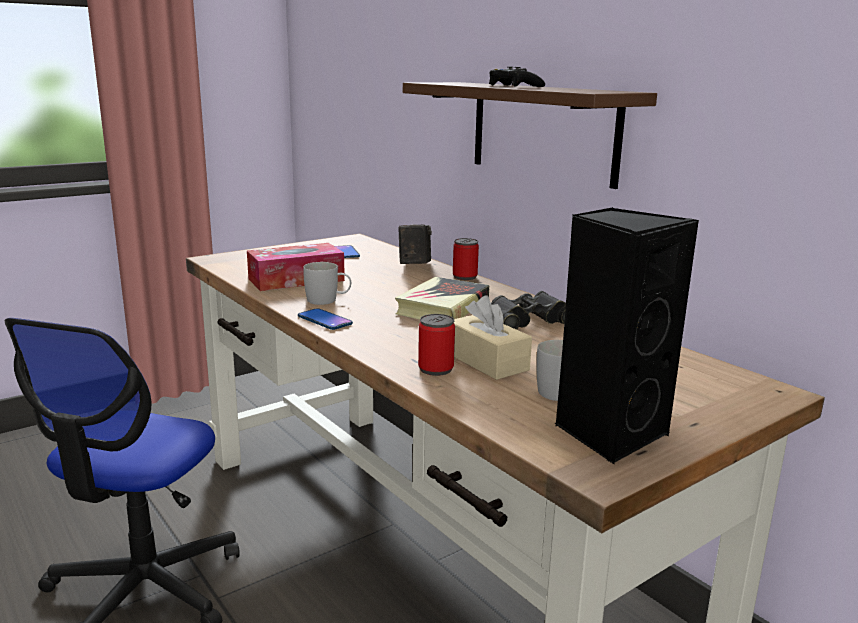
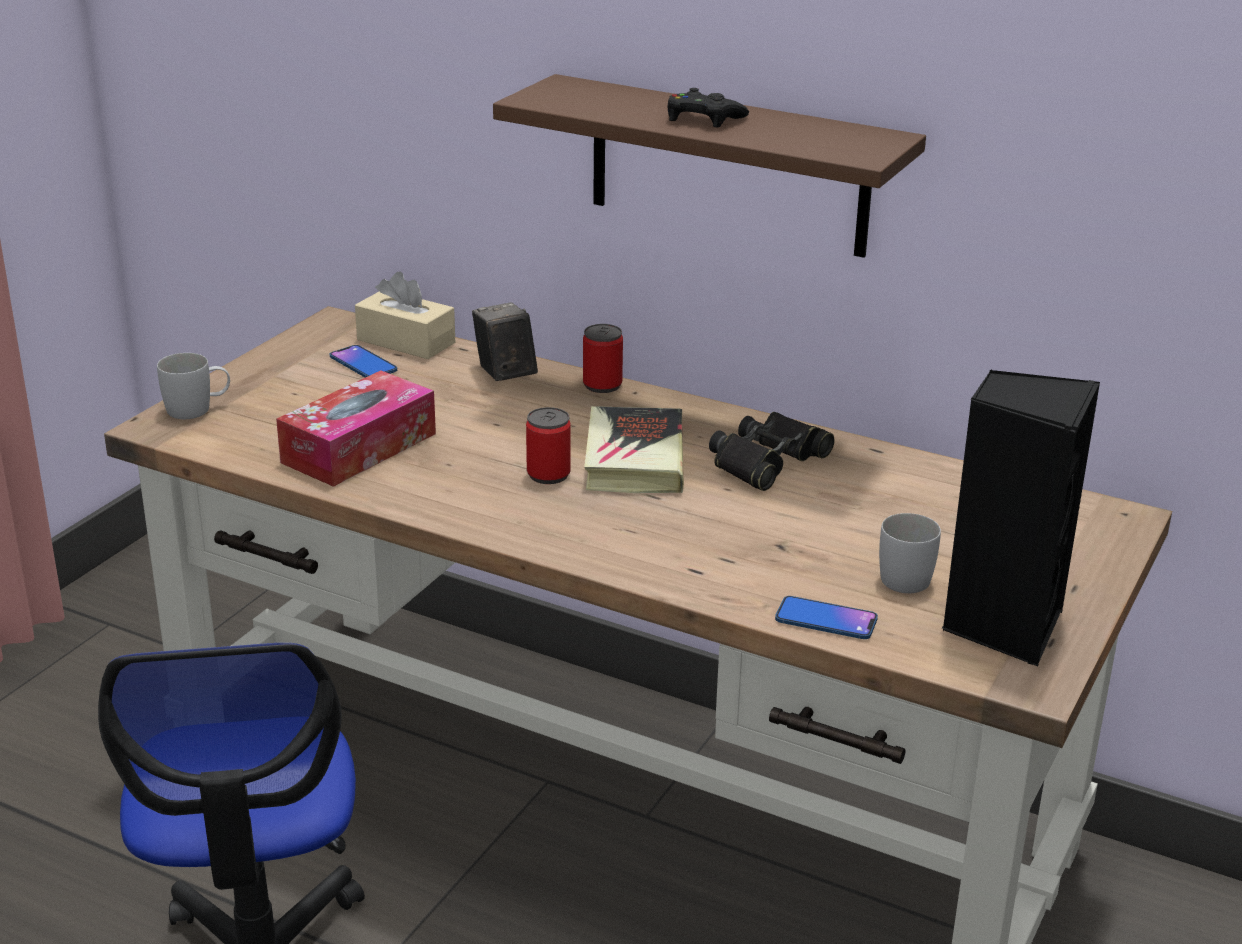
camera: 25 degrees left, 10 degrees up
(324, 320) = (501, 526): phone -> phone (826, 620)
(328, 300) = (460, 484): white mug -> white mug (198, 409)
(436, 369) = (736, 579): can -> can (548, 474)
(486, 361) = (783, 550): beige tissue box -> beige tissue box (406, 341)

